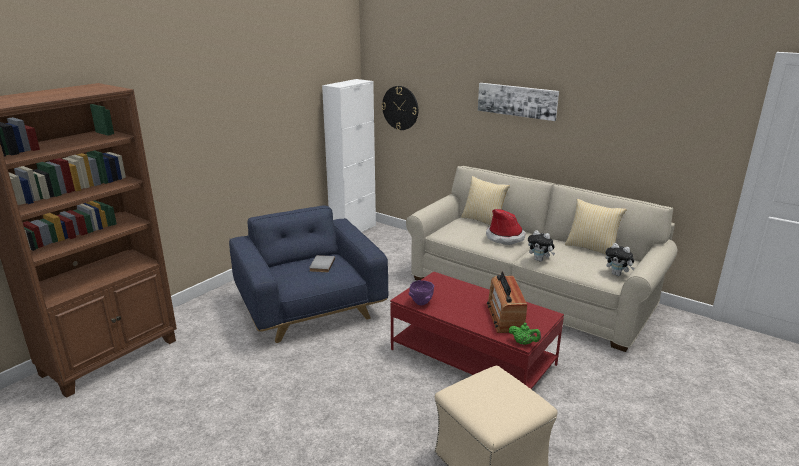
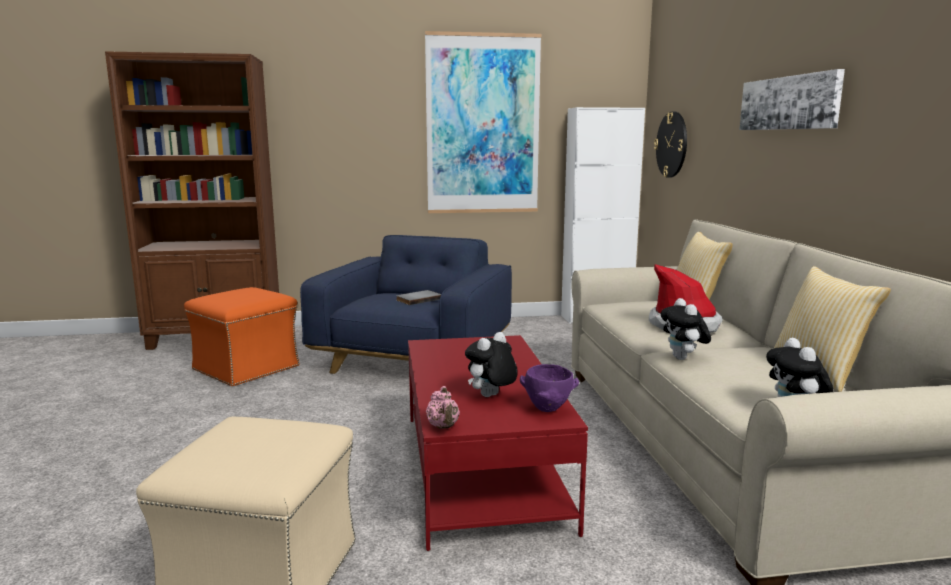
camera: 45 degrees right, 10 degrees down
(205, 368) = (247, 368): none -> orange ottoman
(272, 108) = (483, 125): none -> picture
(421, 303) = (430, 352): purple bowl -> purple bowl (546, 409)
(505, 317) = (491, 397): radio -> plush toy
(523, 343) = (443, 427): green teapot -> pink teapot

